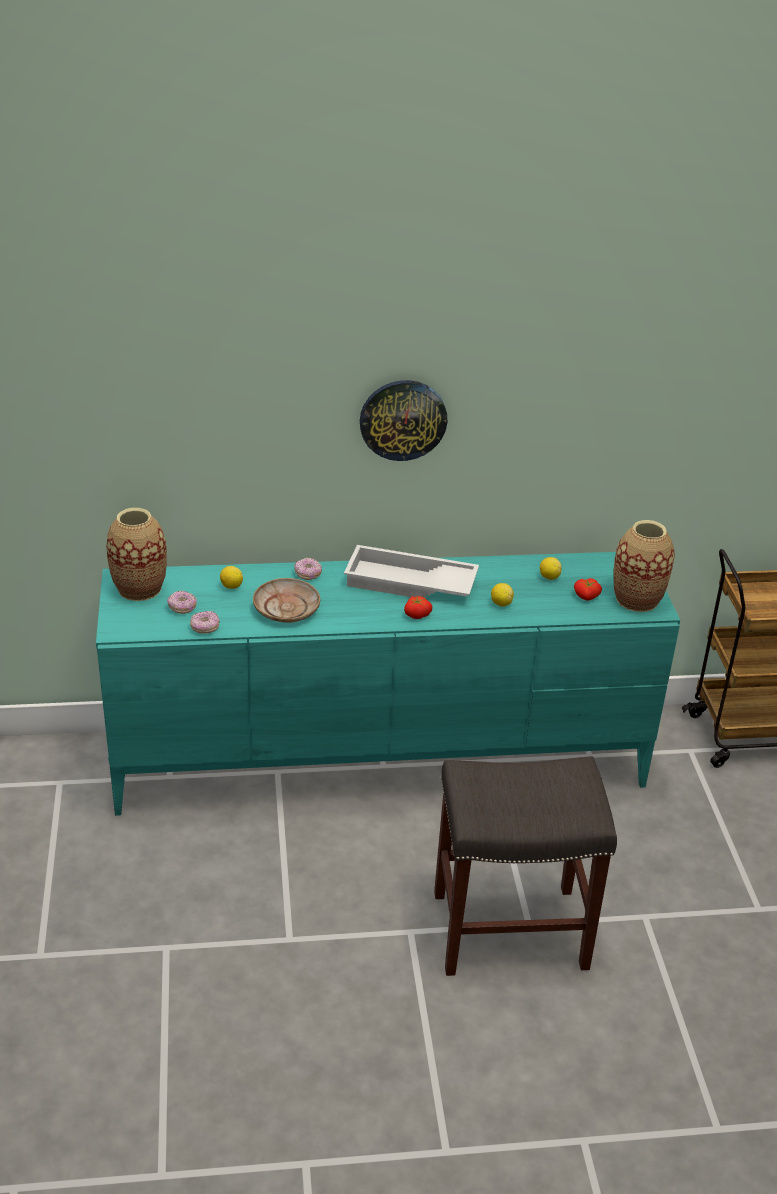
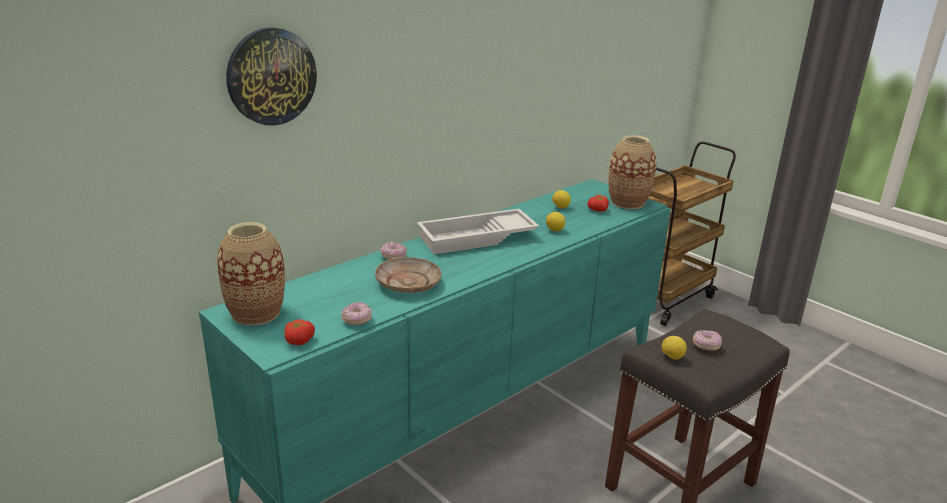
camera: 35 degrees left, 10 degrees down
(182, 608) = (316, 313): donut -> donut (706, 346)
(231, 586) = (340, 284): lemon -> lemon (672, 357)
(403, 419) = (442, 92): wall clock -> wall clock (271, 76)
(416, 614) = (509, 254): tomato -> tomato (298, 340)

